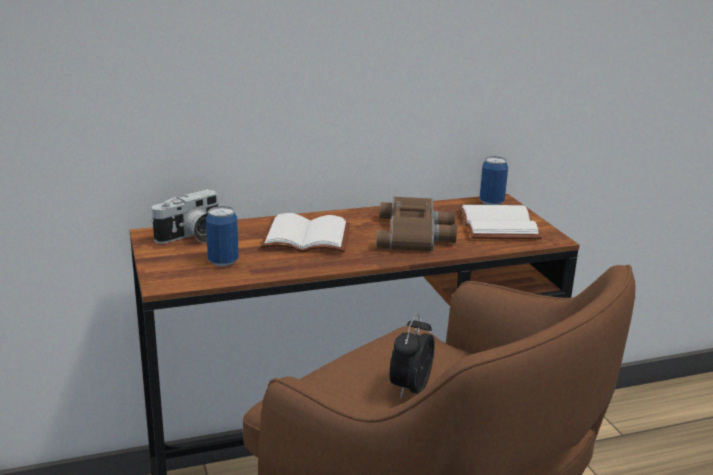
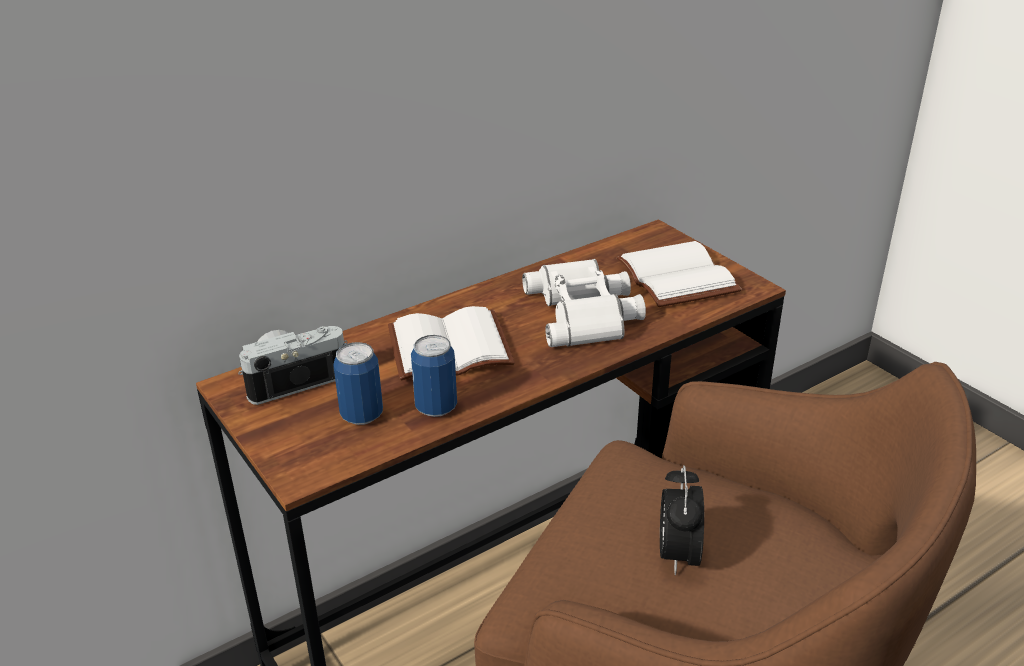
camera: 15 degrees left, 10 degrees up
(192, 237) = (294, 379): camera -> camera turned 150 degrees counterclockwise
(416, 234) = (586, 313): brown binoculars -> white binoculars
(491, 202) = (647, 239): can -> can (436, 407)

